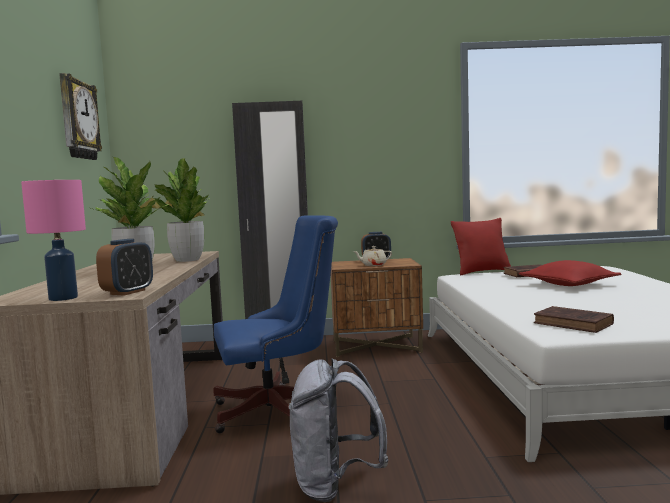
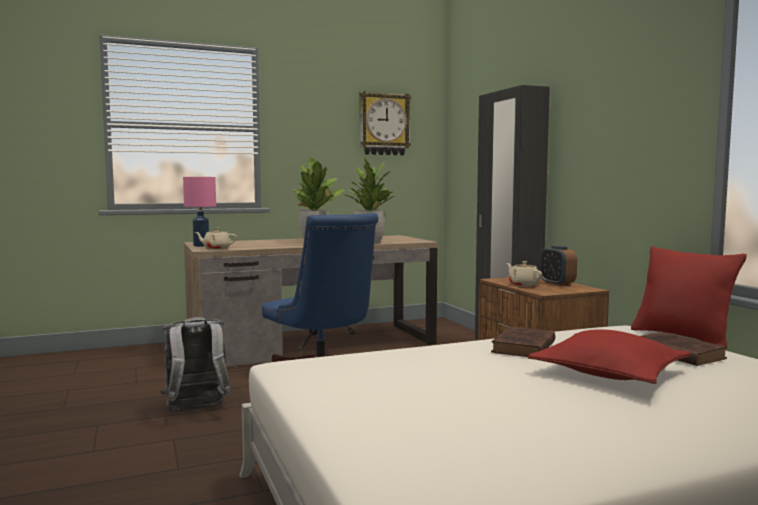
camera: 70 degrees right, 0 degrees up
(128, 292) = (216, 248): alarm clock -> beige teapot
(575, 324) = (333, 373): brown book -> brown book (523, 347)

